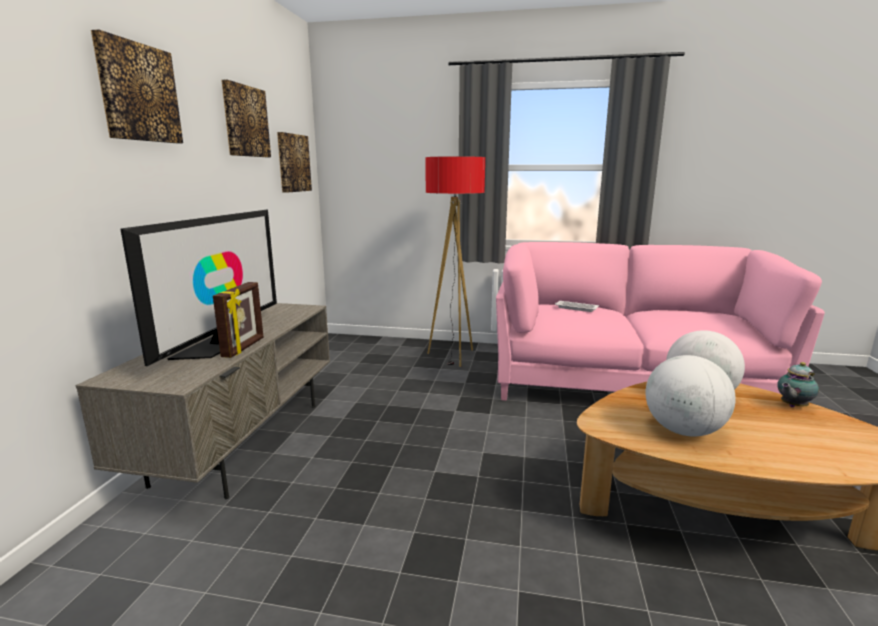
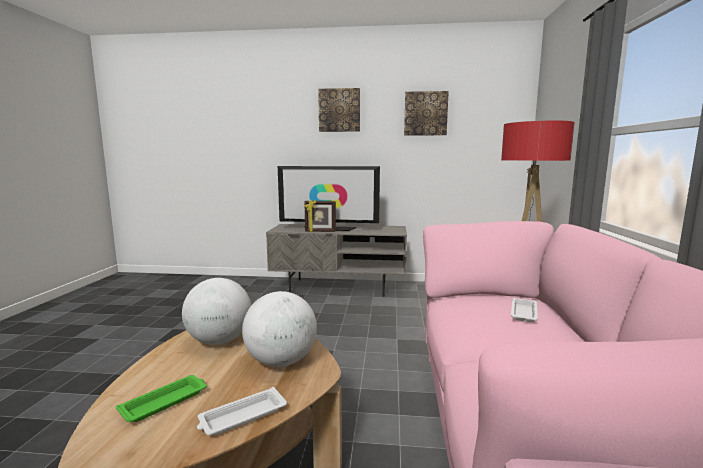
camera: 85 degrees right, 5 degrees down
(293, 163) = (485, 138): picture -> none
(792, 406) = (242, 417): teapot -> white tray
(816, 441) = (166, 401): none -> green tray

